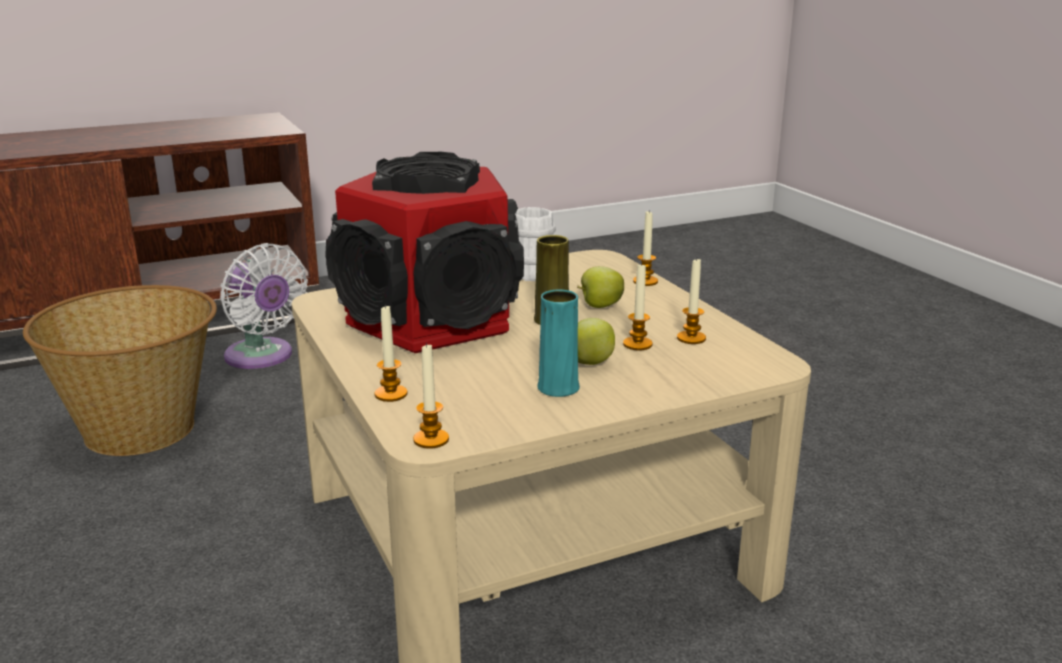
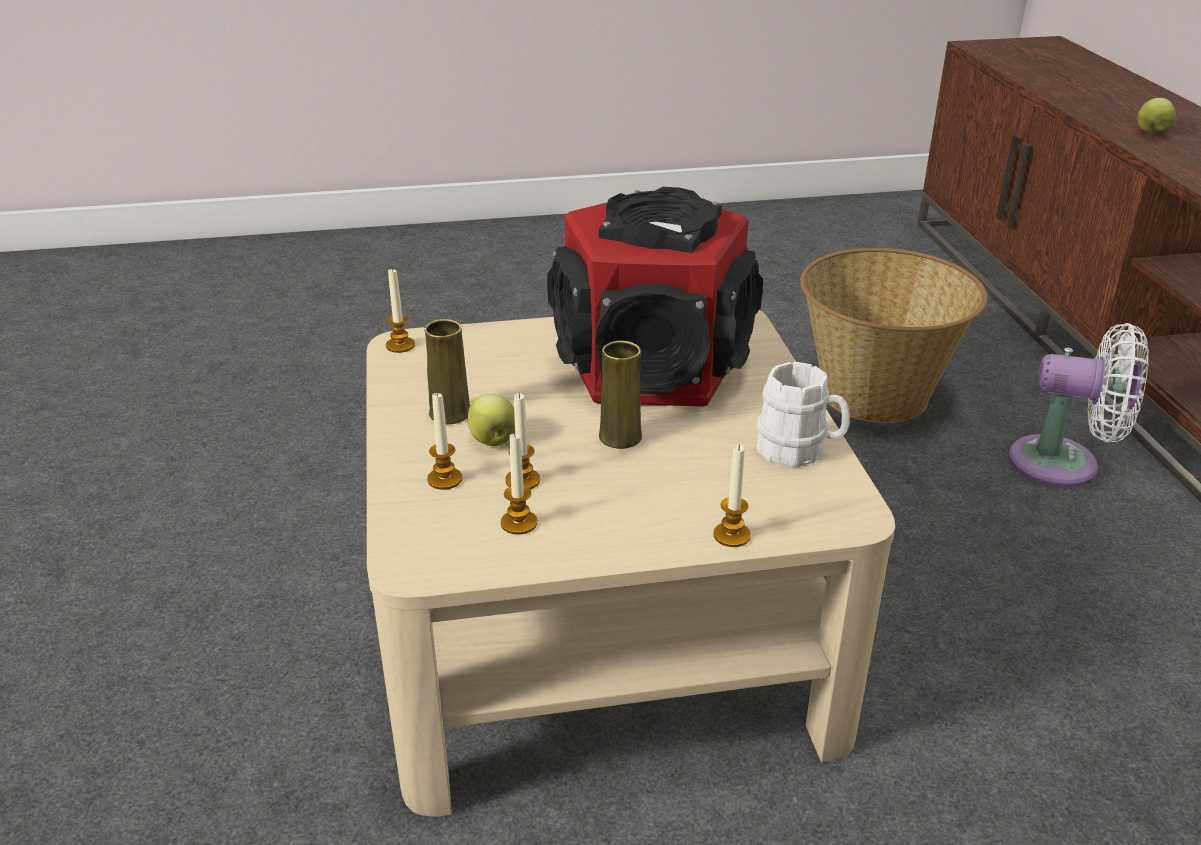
camera: 105 degrees right, 10 degrees up
(262, 357) = (1063, 464): white fan -> white fan turned 135 degrees counterclockwise
(391, 394) = (491, 335): candle -> candle (445, 479)
(558, 387) = (450, 413): turquoise vase -> yellow vase
(599, 306) = (651, 478): apple -> apple (1151, 133)

